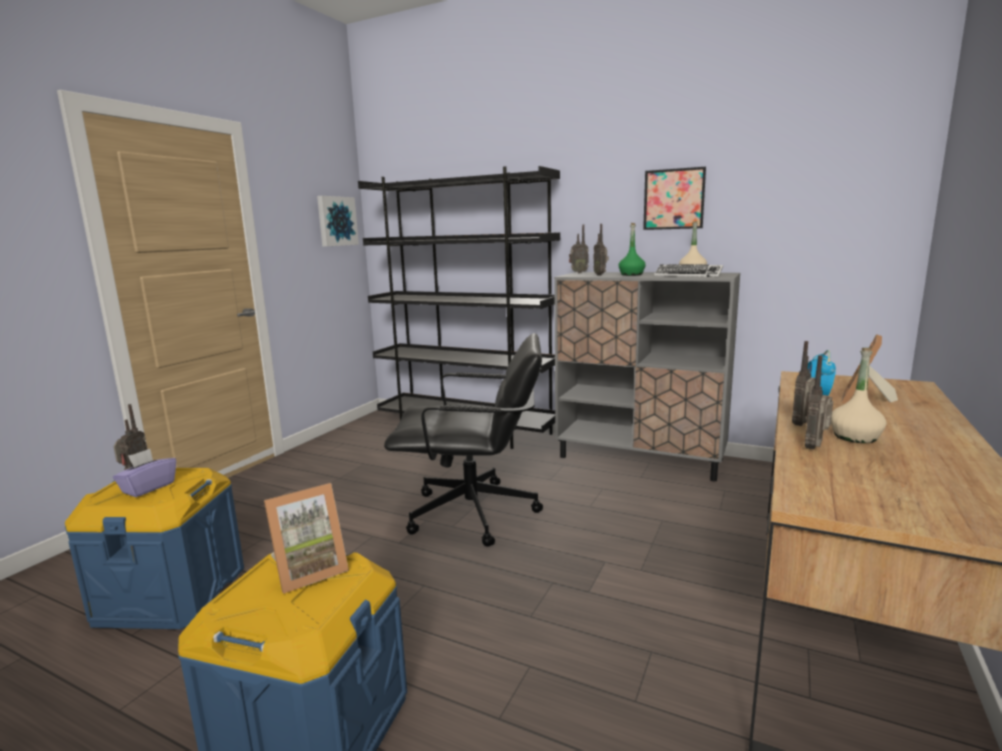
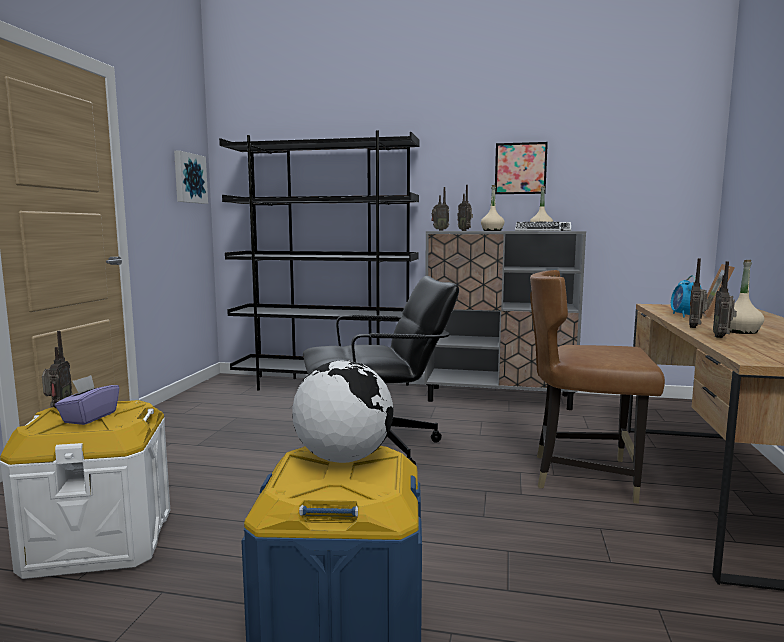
camera: 15 degrees left, 5 degrees down
(171, 594) = (99, 540): blue storage box -> white storage box
(309, 571) = (343, 458): picture frame -> globe
(631, 275) = (492, 230): green bottle -> beige bottle
(676, 575) = (584, 475): none -> brown chair

